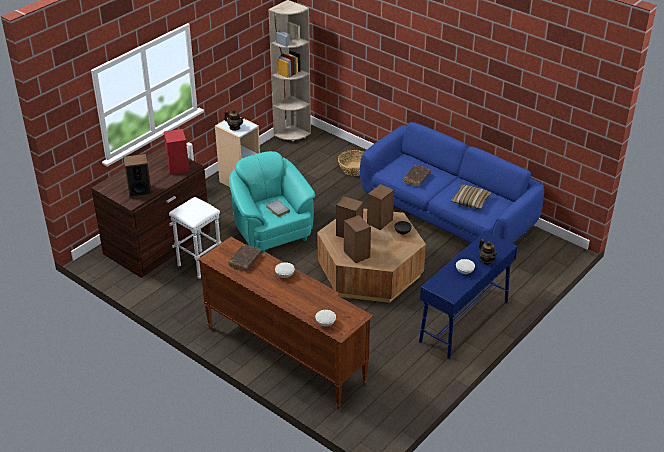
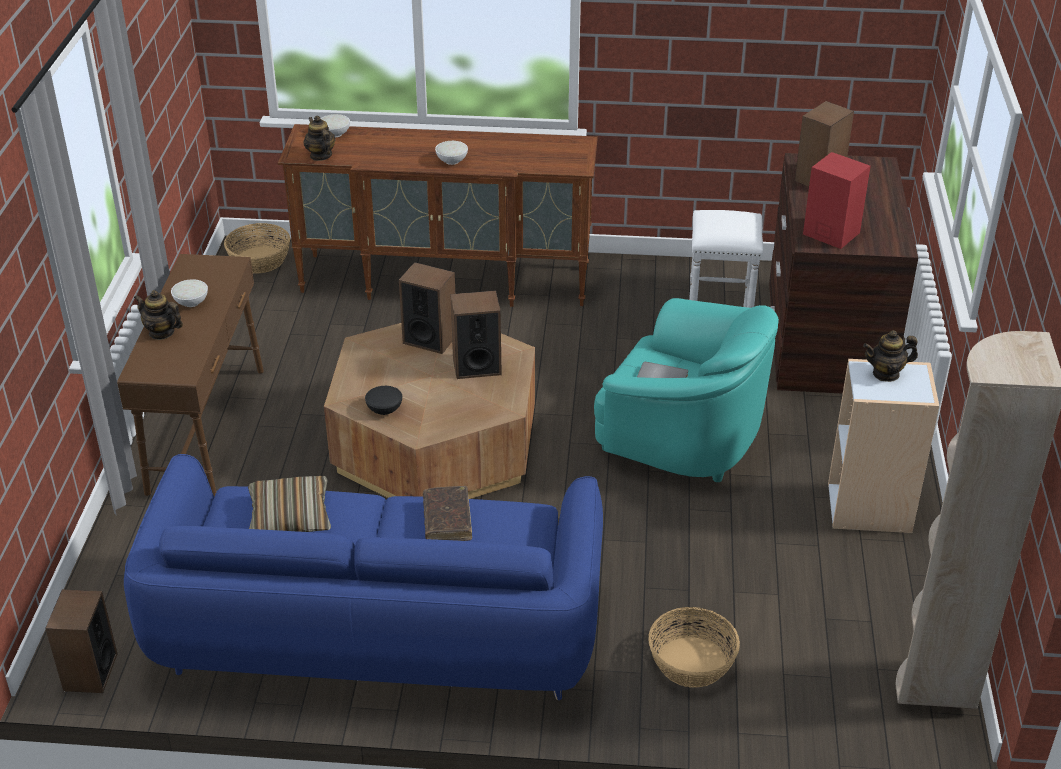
camera: 145 degrees right, 0 degrees up
(245, 260) = (529, 156): brown book -> none
(347, 309) = (320, 155): none -> teapot
(371, 421) = (259, 260): none -> basket
(380, 222) = (443, 411): speaker -> speaker (90, 672)
(463, 321) = (208, 430): blue console table -> brown console table

